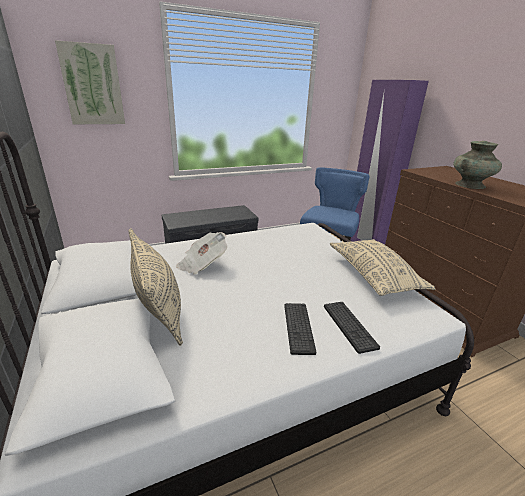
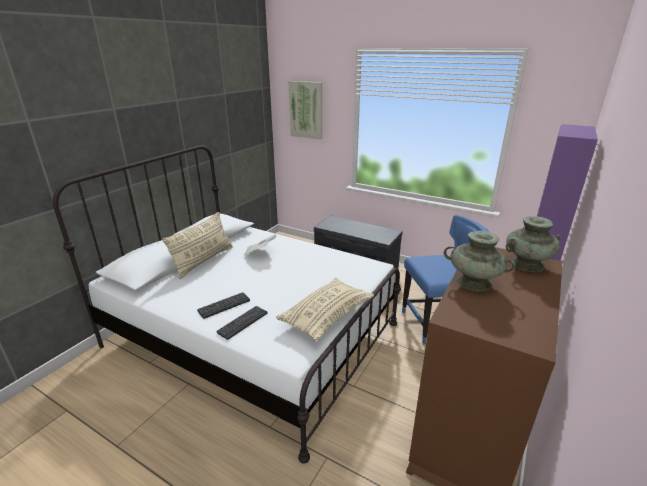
camera: 55 degrees right, 0 degrees up
(448, 170) = (527, 264): none -> turquoise vase

